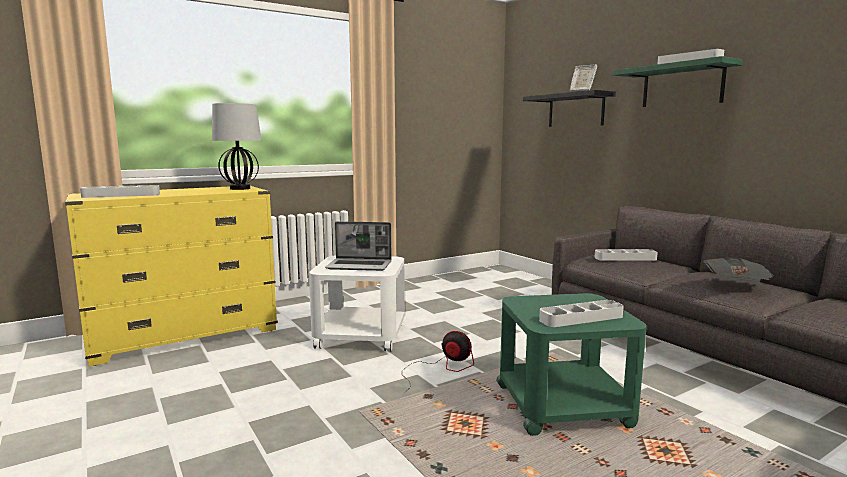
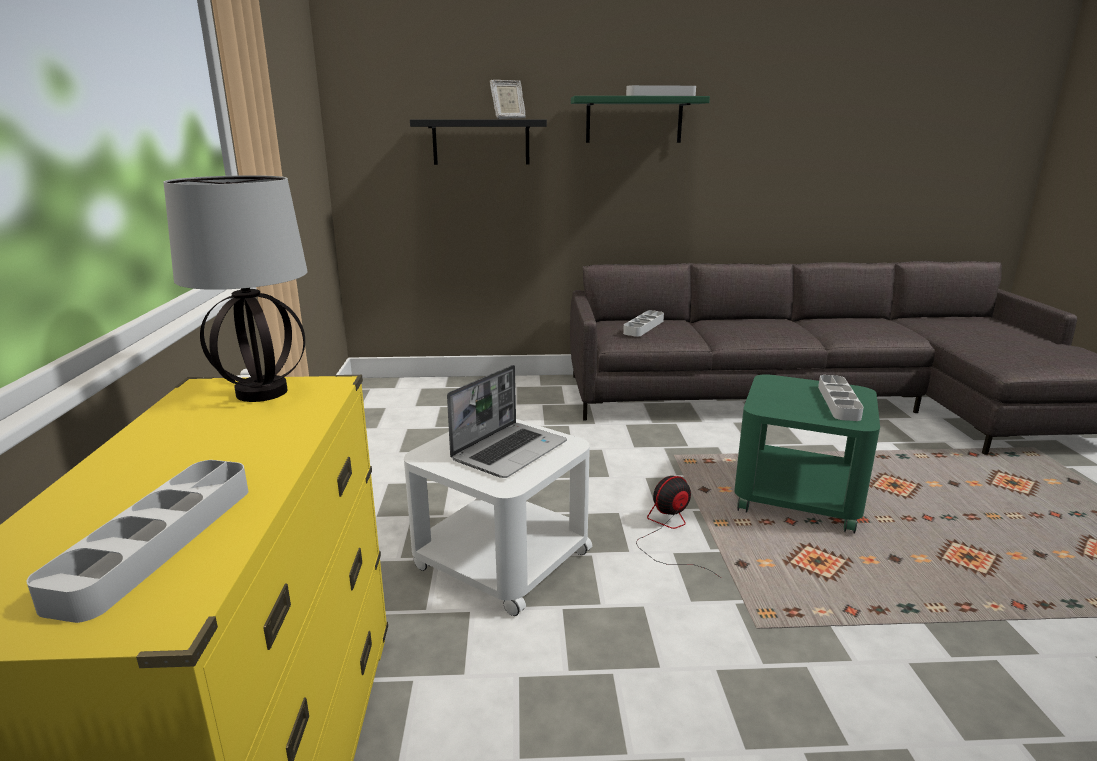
camera: 60 degrees left, 10 degrees up
(736, 287) = (776, 329): newspaper -> none

